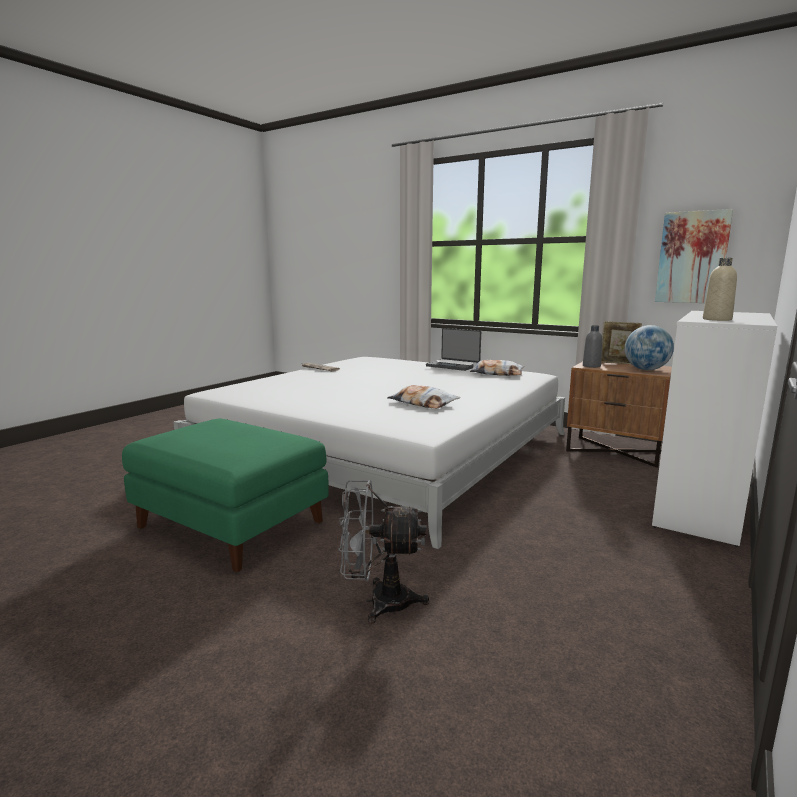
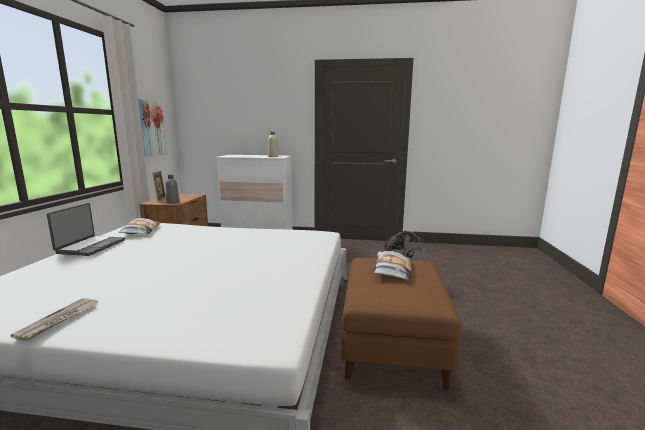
camera: 115 degrees left, 0 degrees up
(233, 525) = (391, 344): green ottoman -> brown ottoman
(423, 403) = (255, 241): pillow -> pillow (392, 270)
(646, 370) = (185, 196): globe -> none

